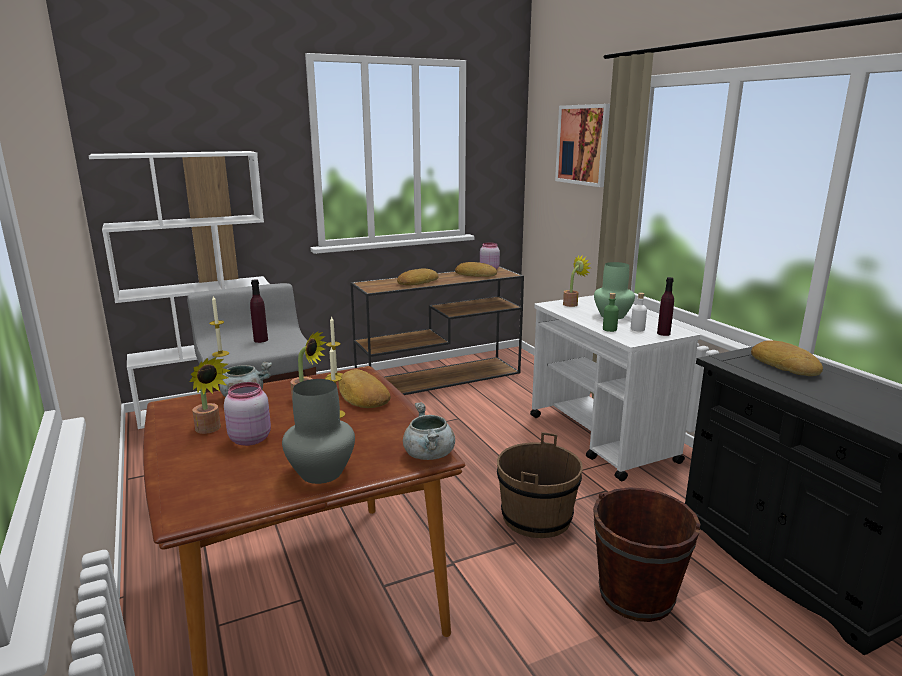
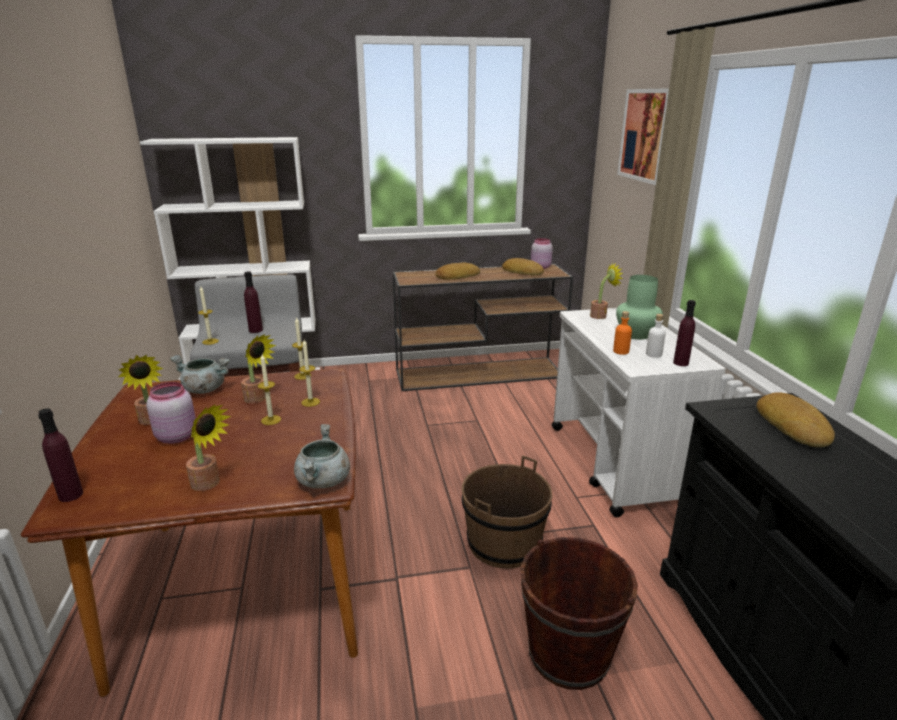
camera: 15 degrees right, 5 degrees up
(181, 501) = (71, 495): none -> purple bottle
(320, 472) = (209, 484): grey vase -> potted plant
(362, 396) = (310, 402): bread -> candle
(609, 329) = (621, 351): green bottle -> orange bottle

